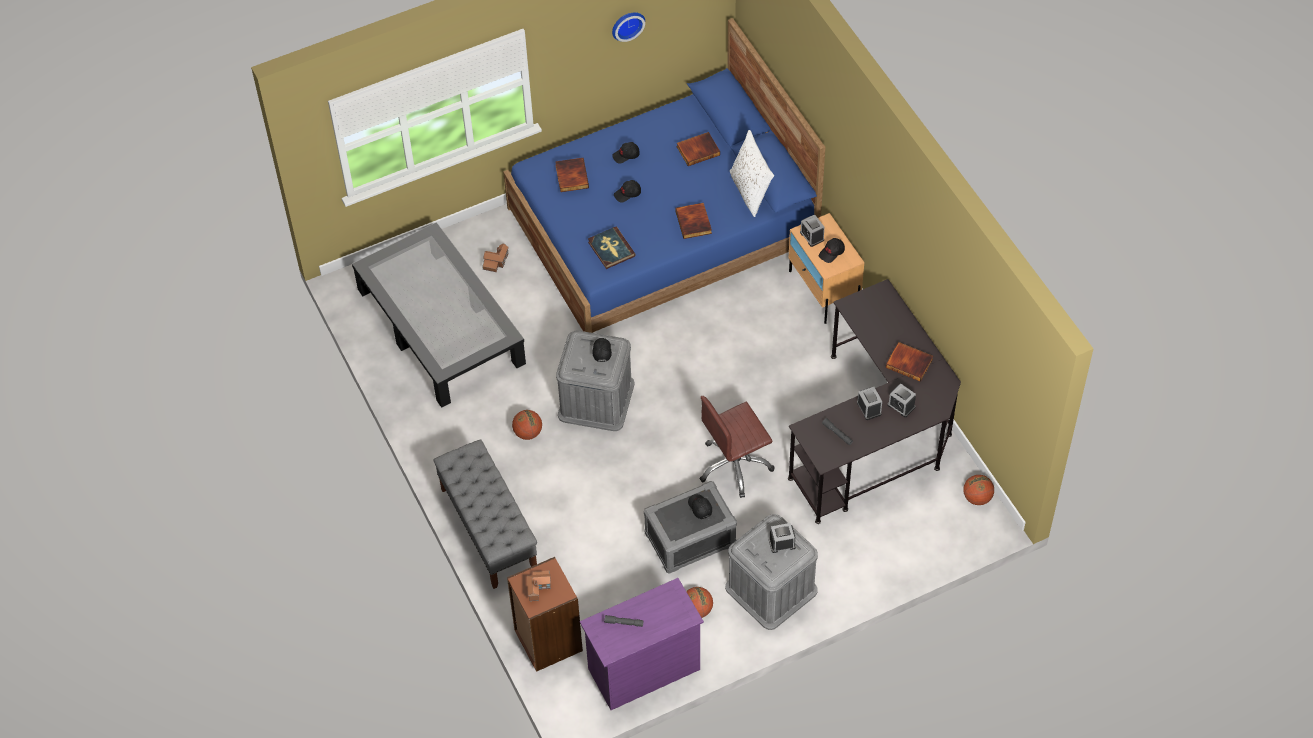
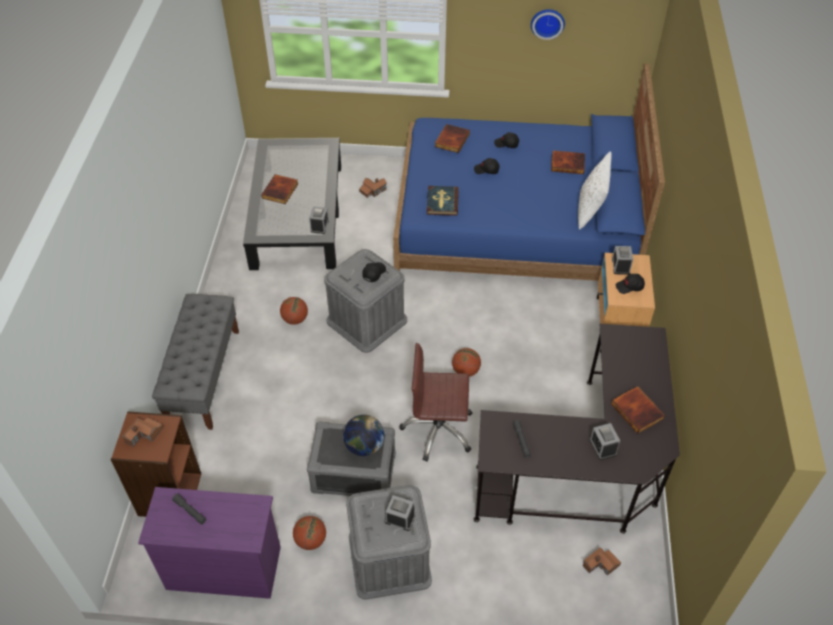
camera: 30 degrees right, 5 degrees down
(694, 222) = (525, 212): book -> book (281, 191)
(699, 508) = (364, 446): black cap -> globe
(869, 408) = (568, 433): alarm clock -> alarm clock (319, 226)
(936, 504) = (601, 565): none -> toy house
(977, 498) = (646, 581): basketball -> basketball (465, 371)

